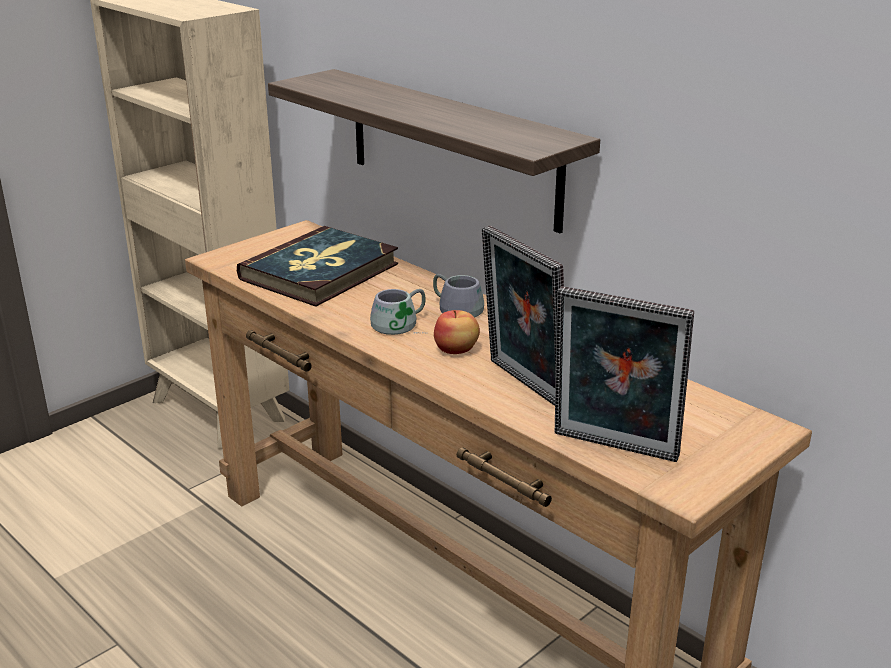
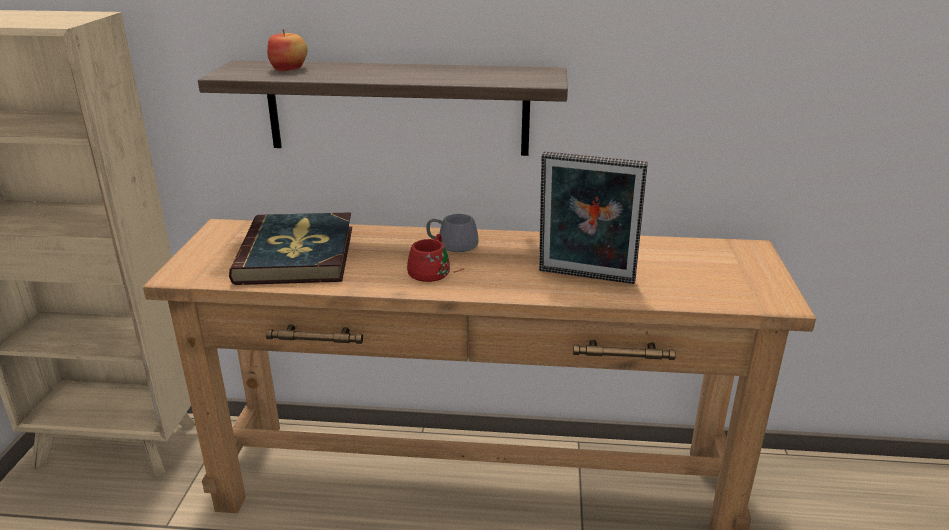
camera: 40 degrees left, 0 degrees up
(402, 326) = (435, 270): grey mug -> red mug
(456, 350) = (504, 272): apple -> apple (289, 69)
(613, 449) = (706, 295): picture frame -> none

